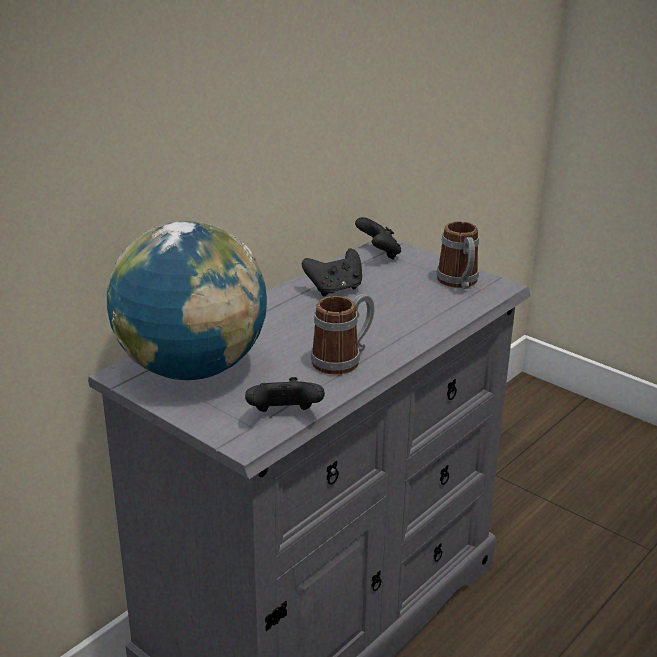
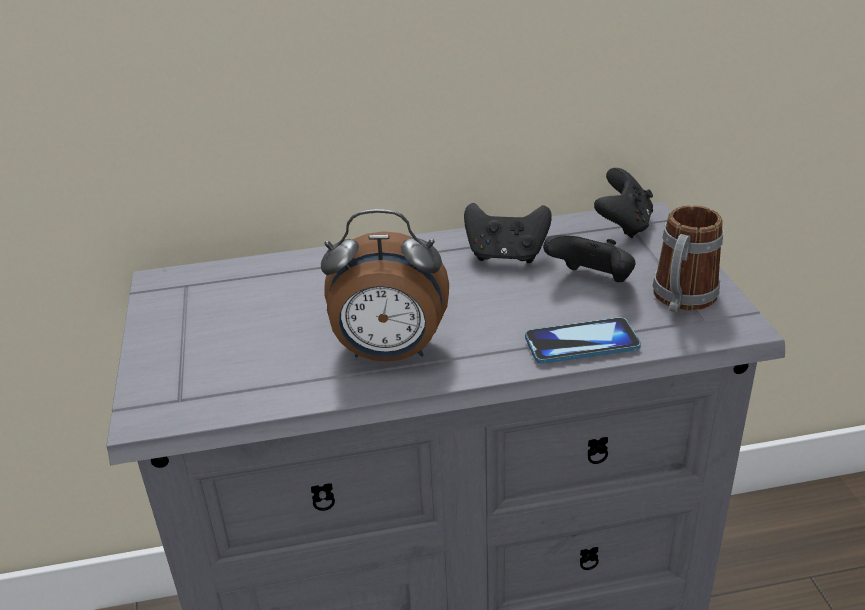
camera: 40 degrees right, 5 degrees up
(192, 369) = (224, 301): globe -> none
(284, 416) = (227, 401): black game controller -> black game controller (591, 282)
(343, 359) = (389, 354): mug -> alarm clock
(438, 319) = (581, 343): none -> phone

